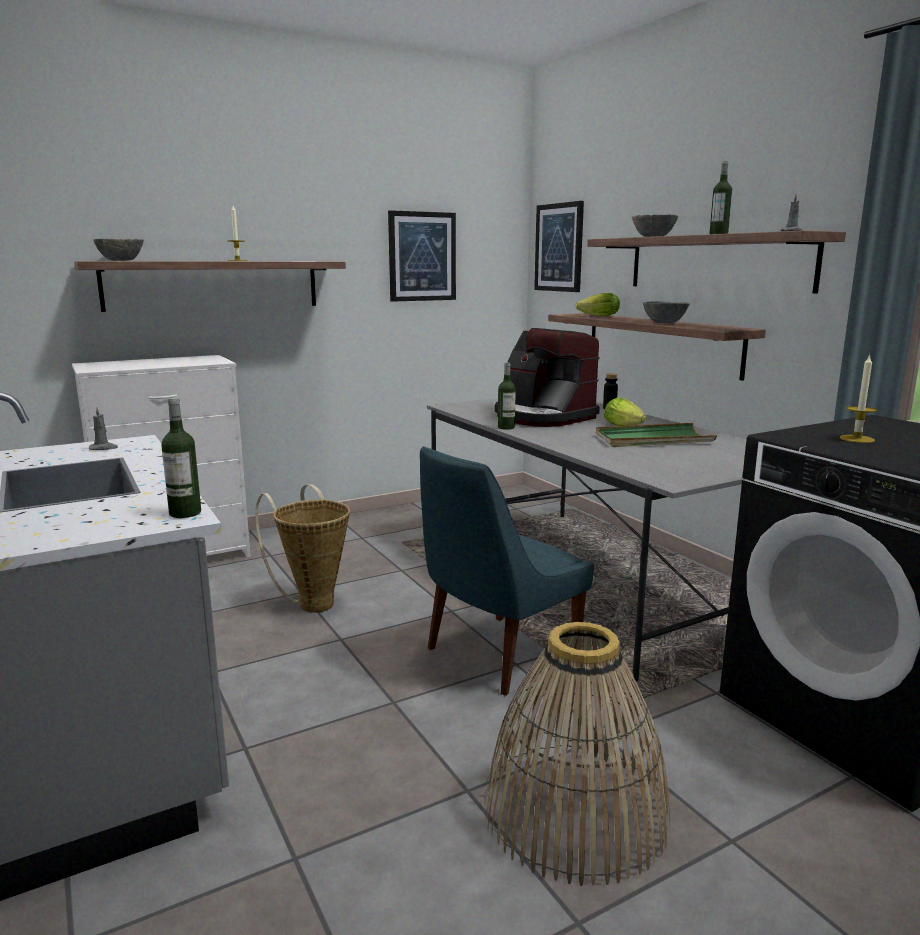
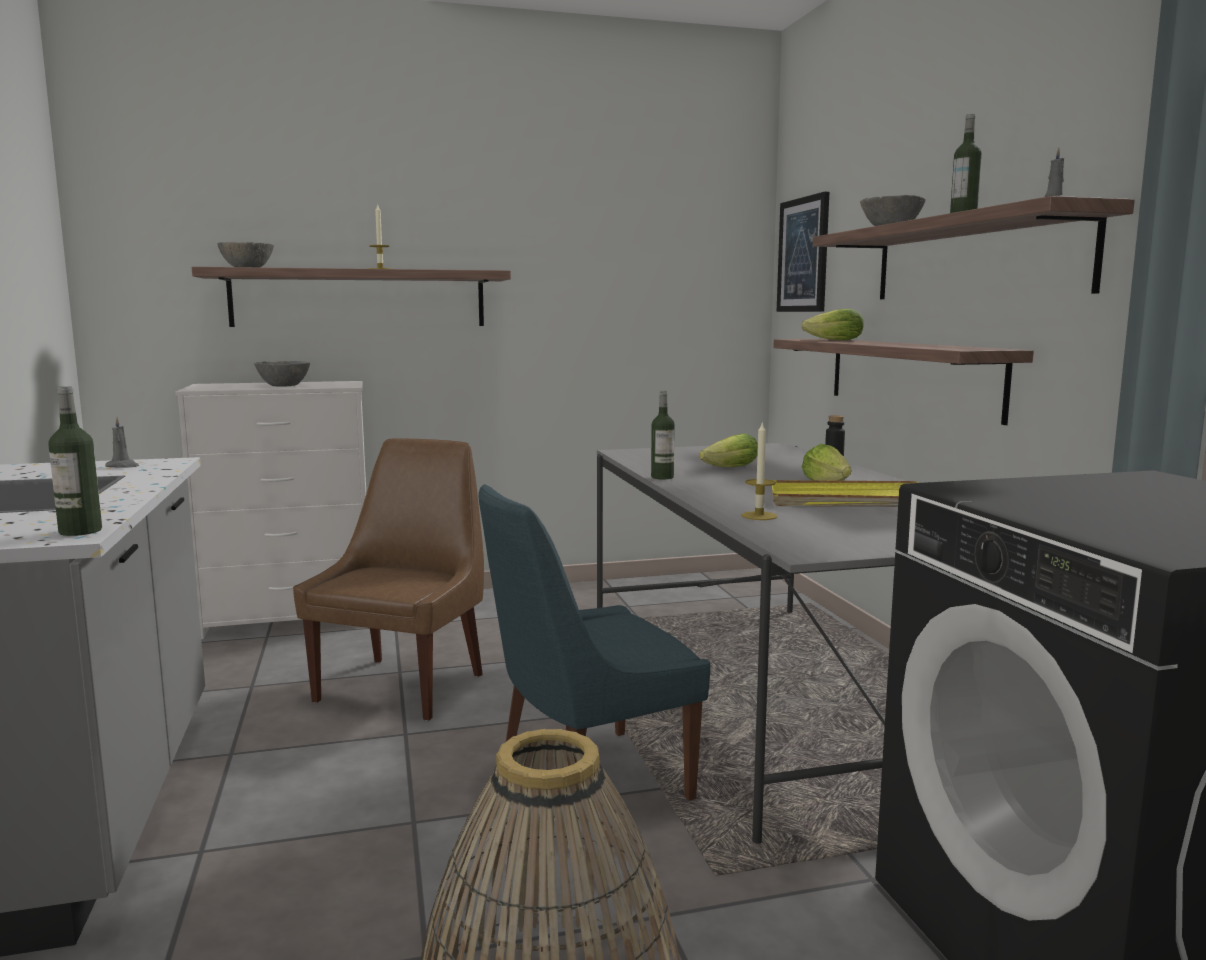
camera: 15 degrees right, 5 degrees down
(313, 602) = (404, 685): basket -> brown chair
(422, 256) = (624, 268): picture -> none
(542, 417) = (727, 468): coffee machine -> lettuce
(653, 440) = (846, 501): green tray -> yellow tray
(664, 322) = (903, 344): grey bowl -> grey bowl (284, 386)
(857, 439) = (1070, 496): candle -> candle (759, 516)

